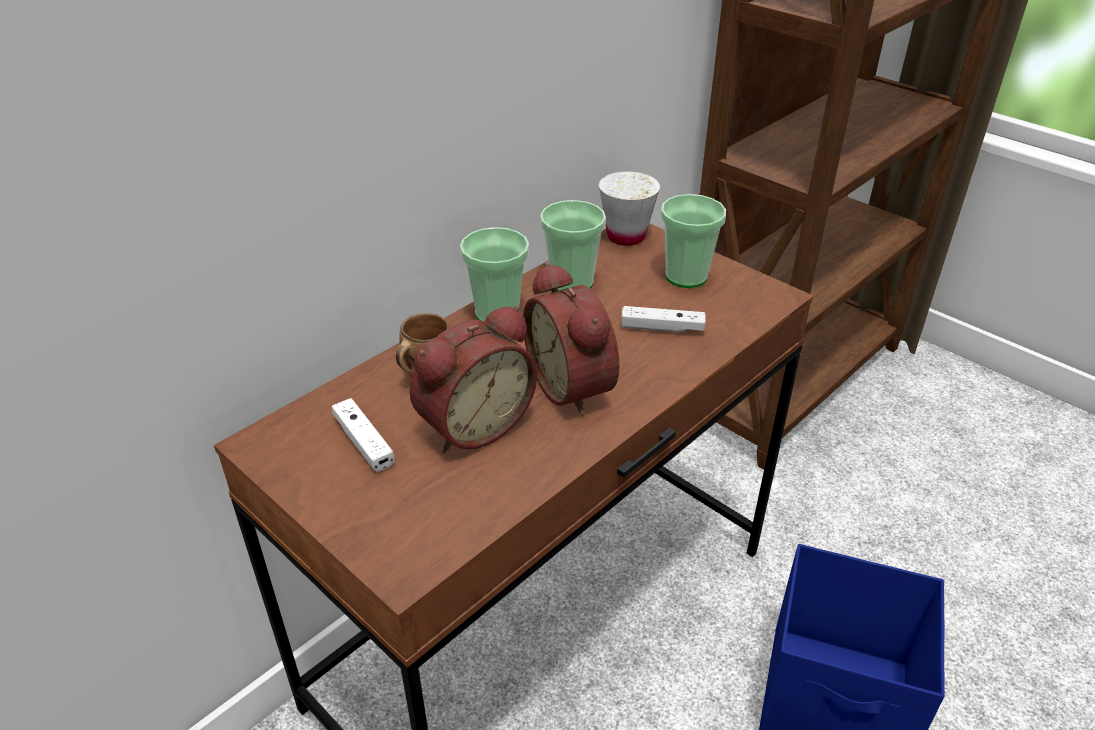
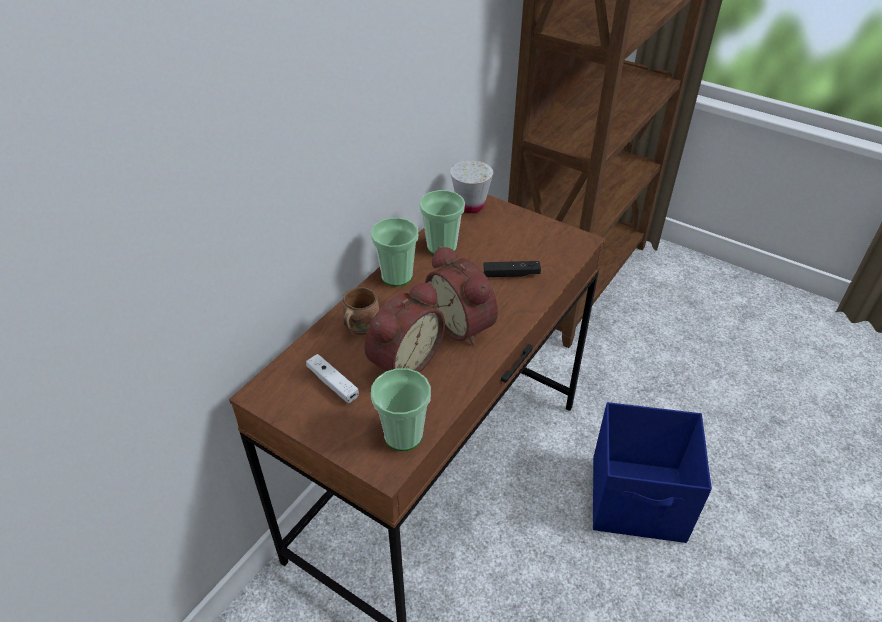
camera: 10 degrees left, 5 degrees up
(662, 328) = (511, 274): white game controller -> black game controller
(686, 276) = (518, 233): cup -> cup (403, 435)

